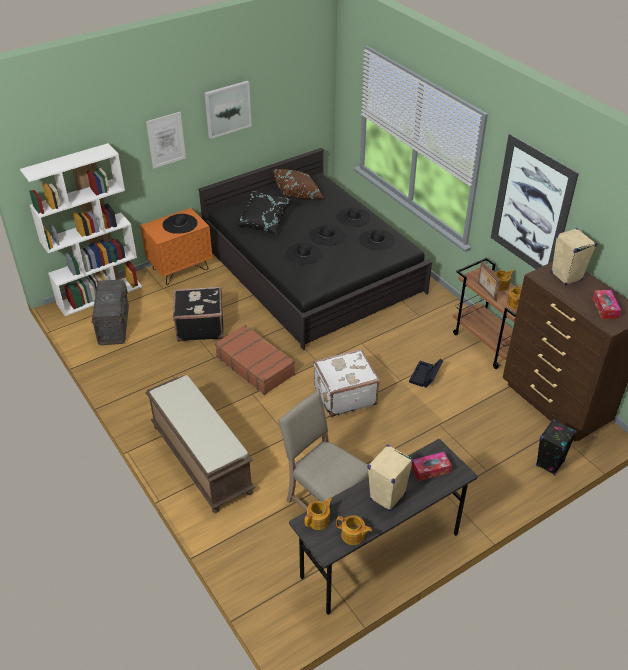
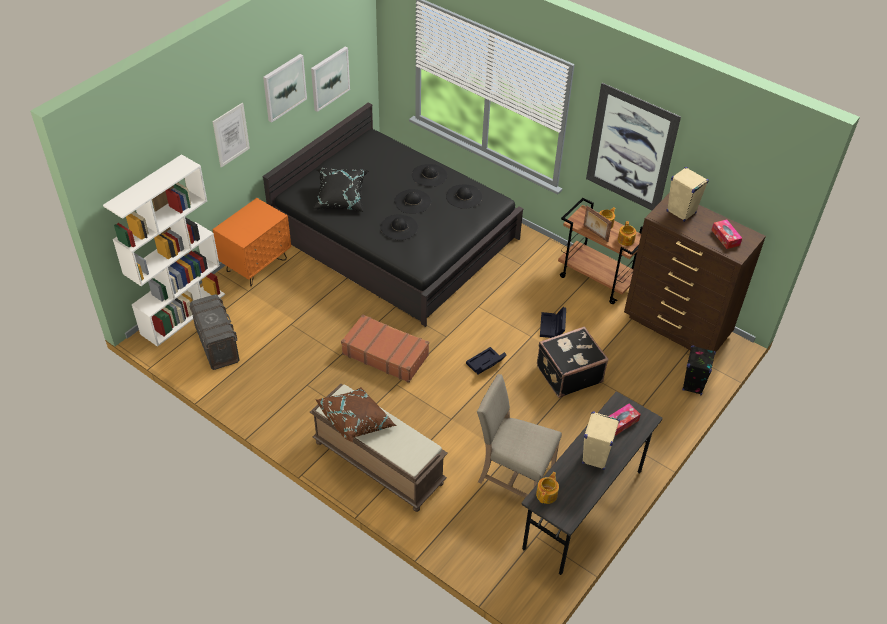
camera: 20 degrees left, 5 degrees up
(180, 224) = (255, 219): black hat -> none
(200, 326) = (309, 325): black suitcase -> black suitcase (568, 373)
(279, 113) = (329, 78): none -> picture
(298, 193) = (360, 158): brown pillow -> brown pillow (357, 421)
(344, 395) = (485, 364): white suitcase -> black storage box
(353, 535) = (582, 500): teapot -> none

